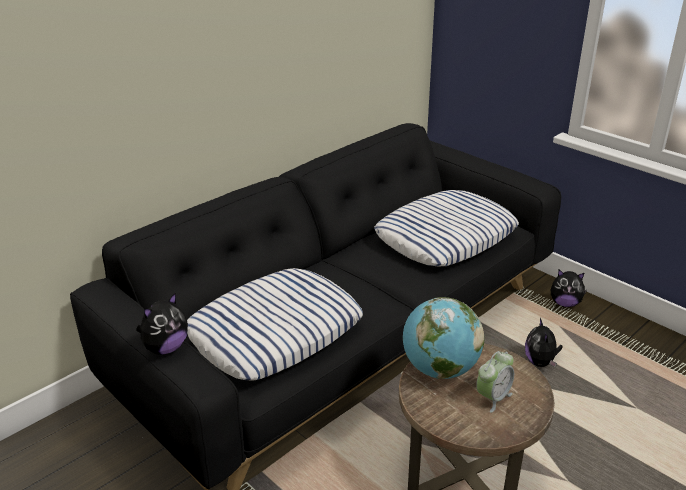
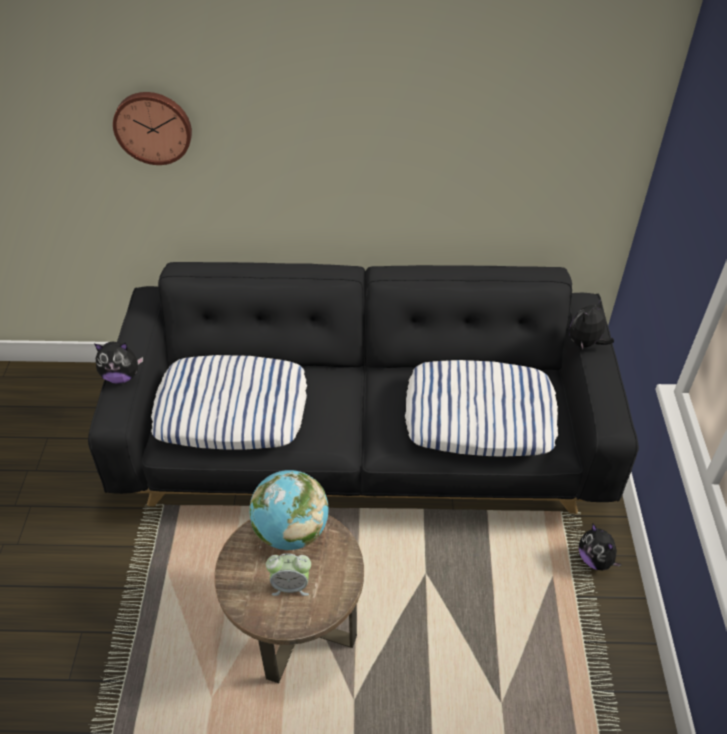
camera: 45 degrees right, 15 degrees up
(74, 78) = (153, 127): none -> wall clock
(540, 362) = (483, 593): plush toy -> plush toy (585, 343)

